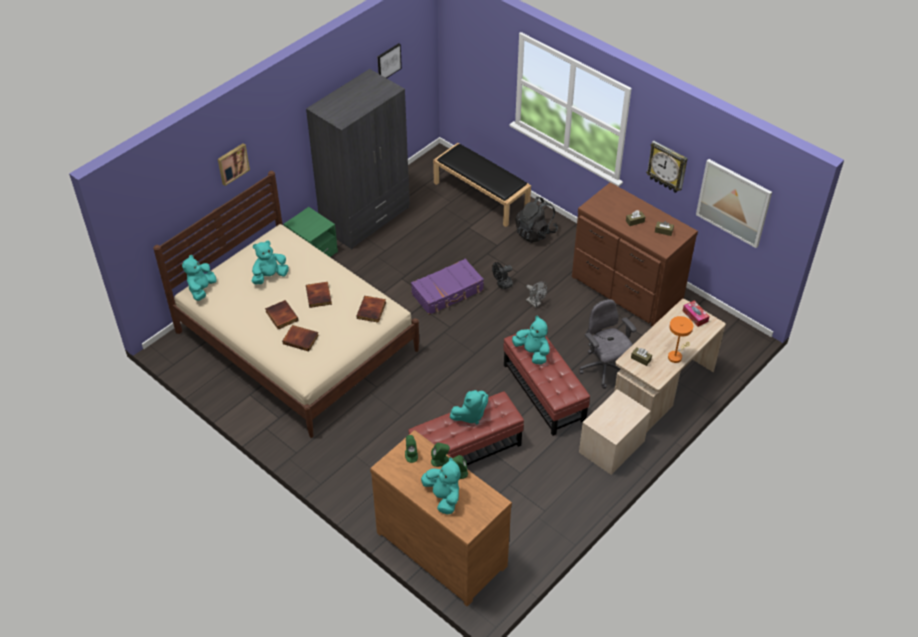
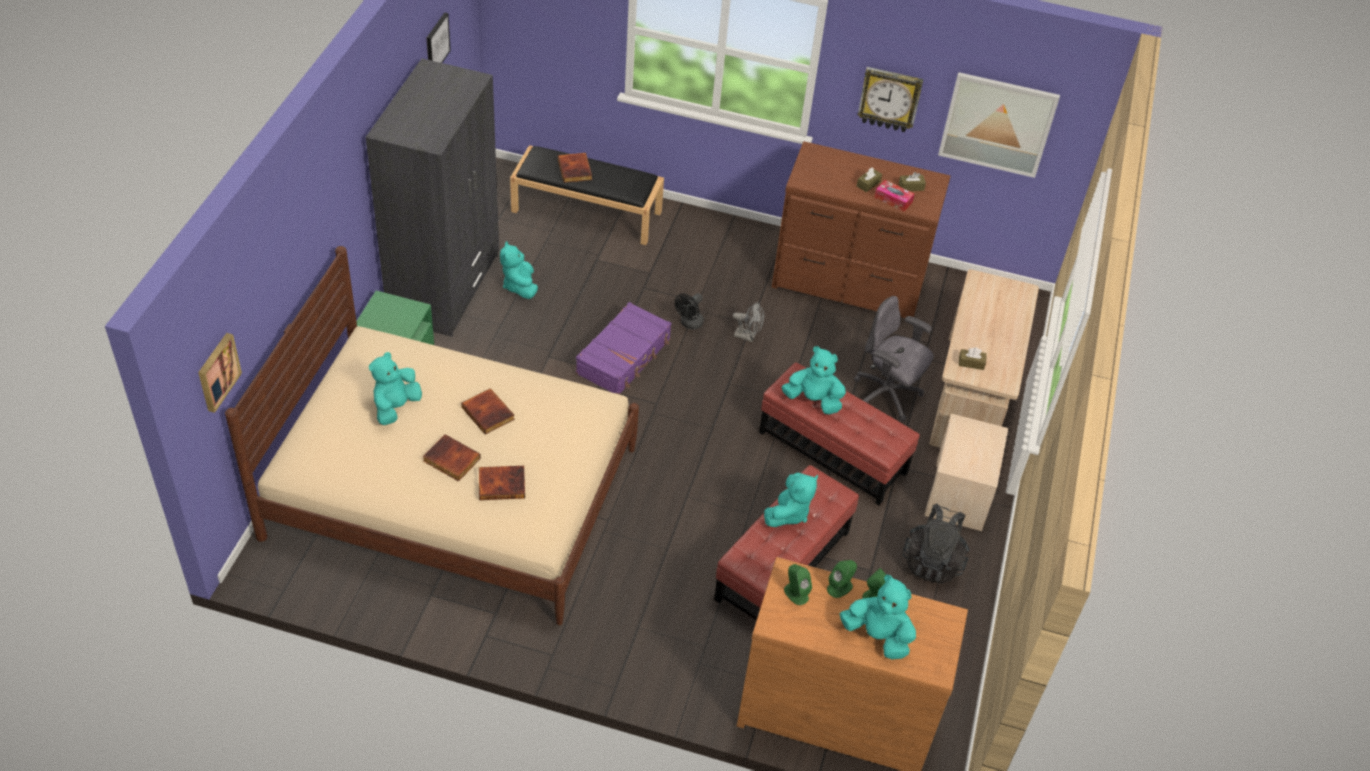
camera: 30 degrees left, 0 degrees up
(202, 289) = (301, 459): turquoise plush toy -> turquoise plush toy (519, 286)
(232, 163) = (296, 248): picture -> picture (217, 371)
(372, 310) = (577, 410): book -> book (575, 170)
(535, 232) = (689, 242): black backpack -> black backpack (933, 561)
(676, 355) = (1009, 345): orange table lamp -> none
(695, 316) = (997, 287): tissue box -> tissue box (893, 200)

